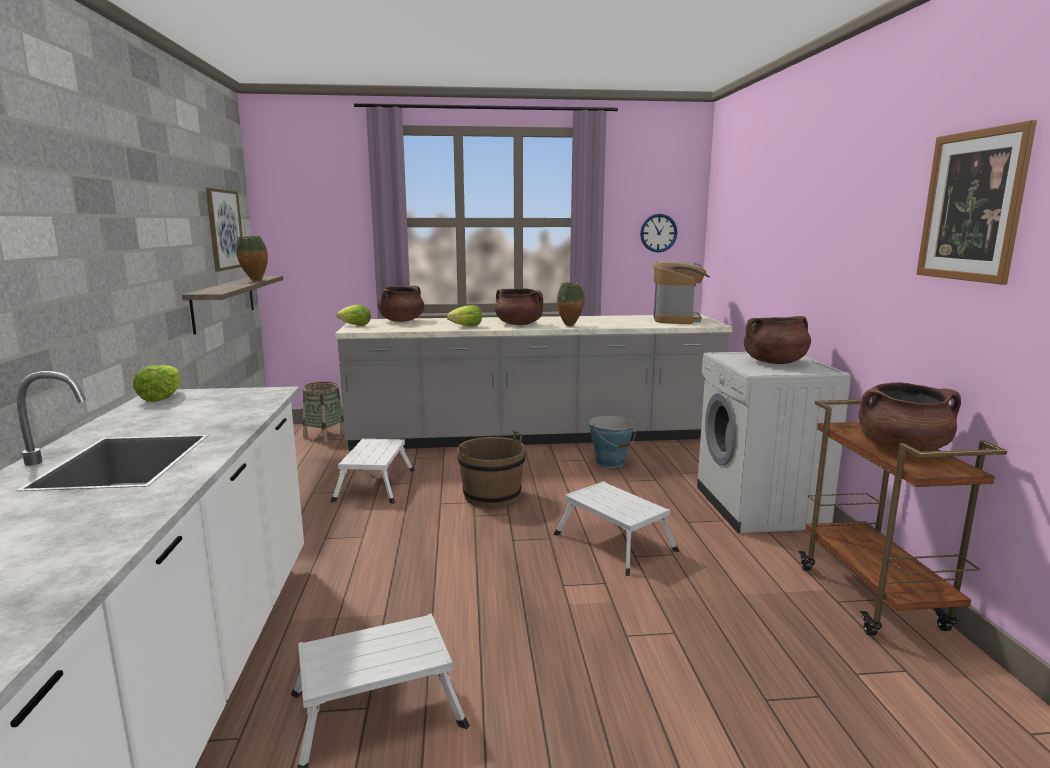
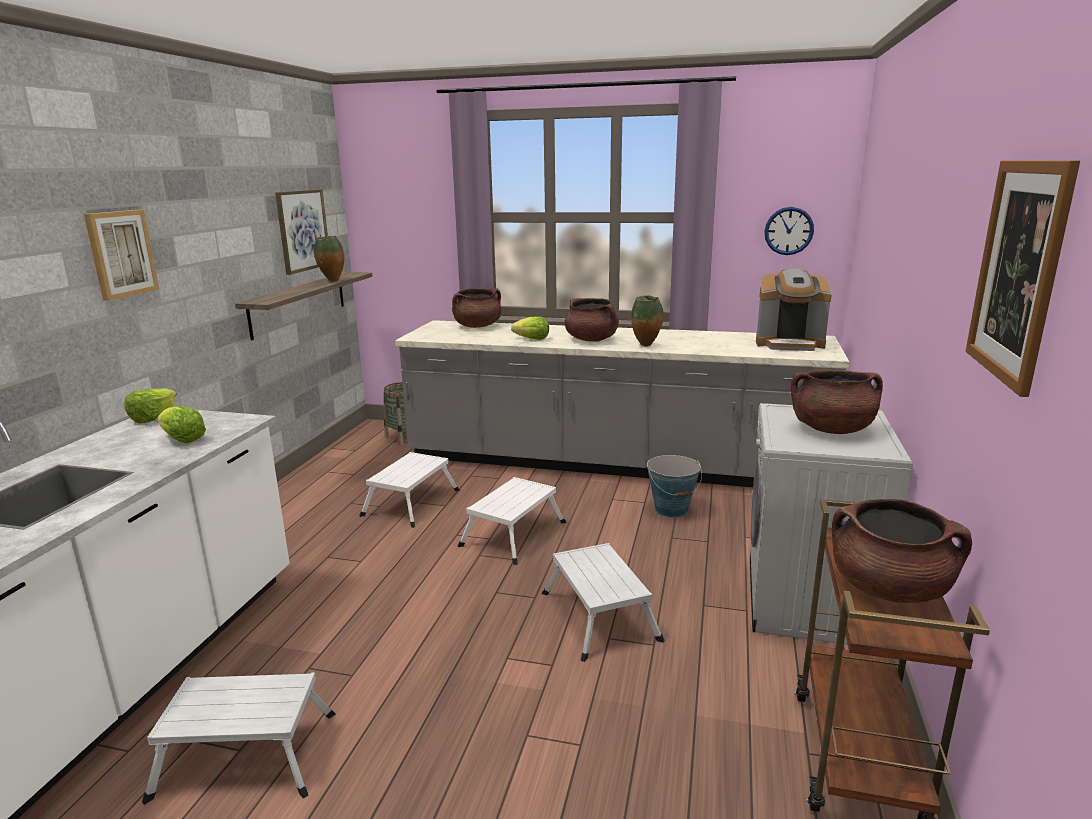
camera: 20 degrees right, 5 degrees up
(99, 227) = (121, 253): none -> picture
(355, 325) = (425, 330): lettuce -> lettuce (182, 440)
(492, 496) = (513, 534): brown bucket -> white step ladder
(676, 319) = (789, 344): coffee machine -> coffee machine turned 75 degrees clockwise

